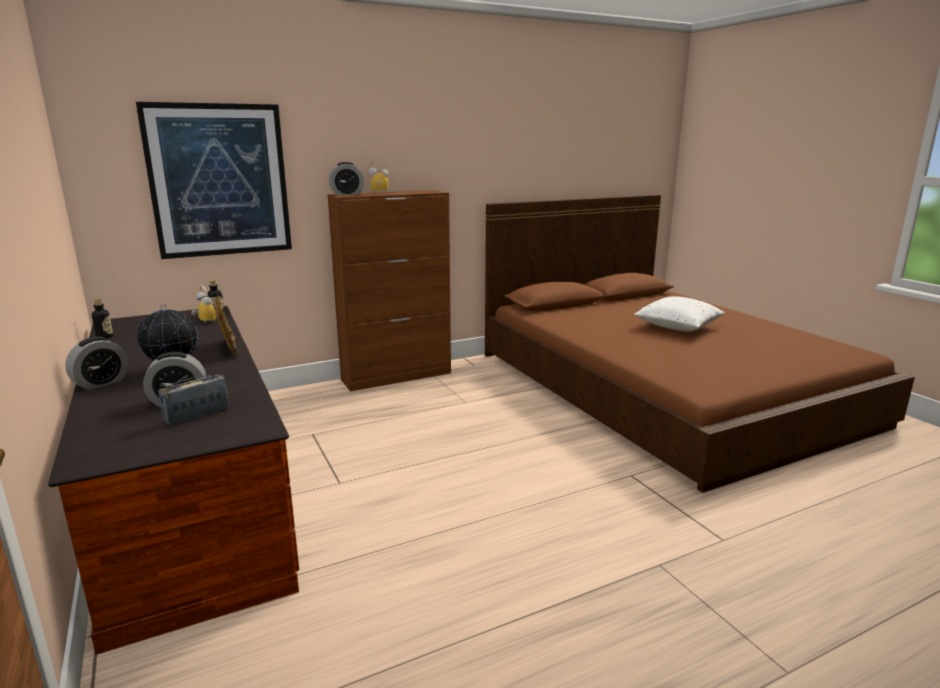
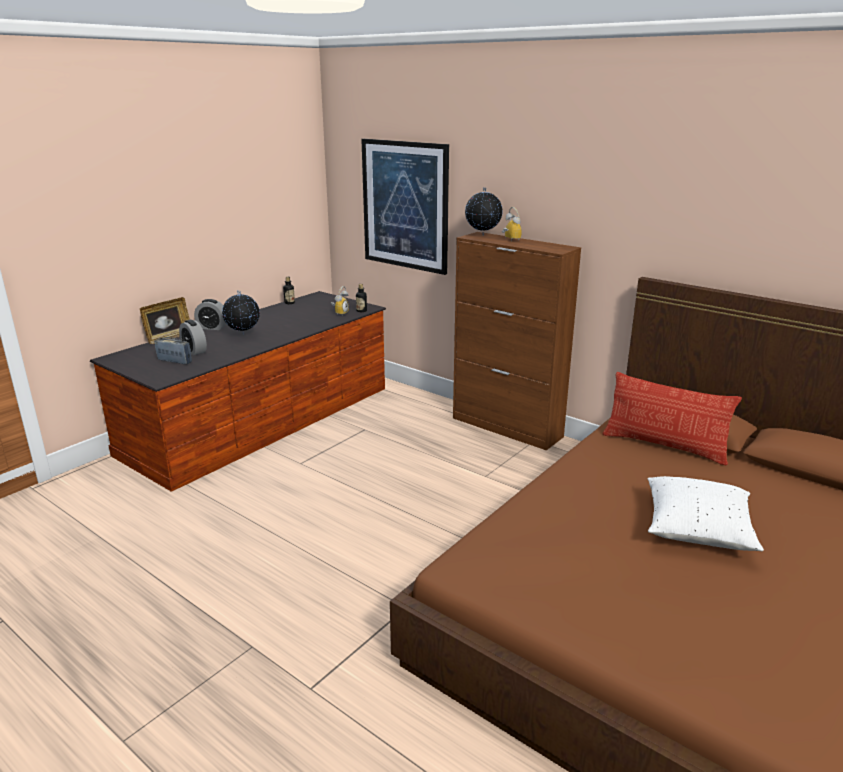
camera: 65 degrees right, 5 degrees up
(229, 348) = (291, 335): picture frame -> picture frame (169, 337)
(347, 194) = (482, 235): alarm clock -> globe
(570, 311) = (664, 446): none -> pillow

